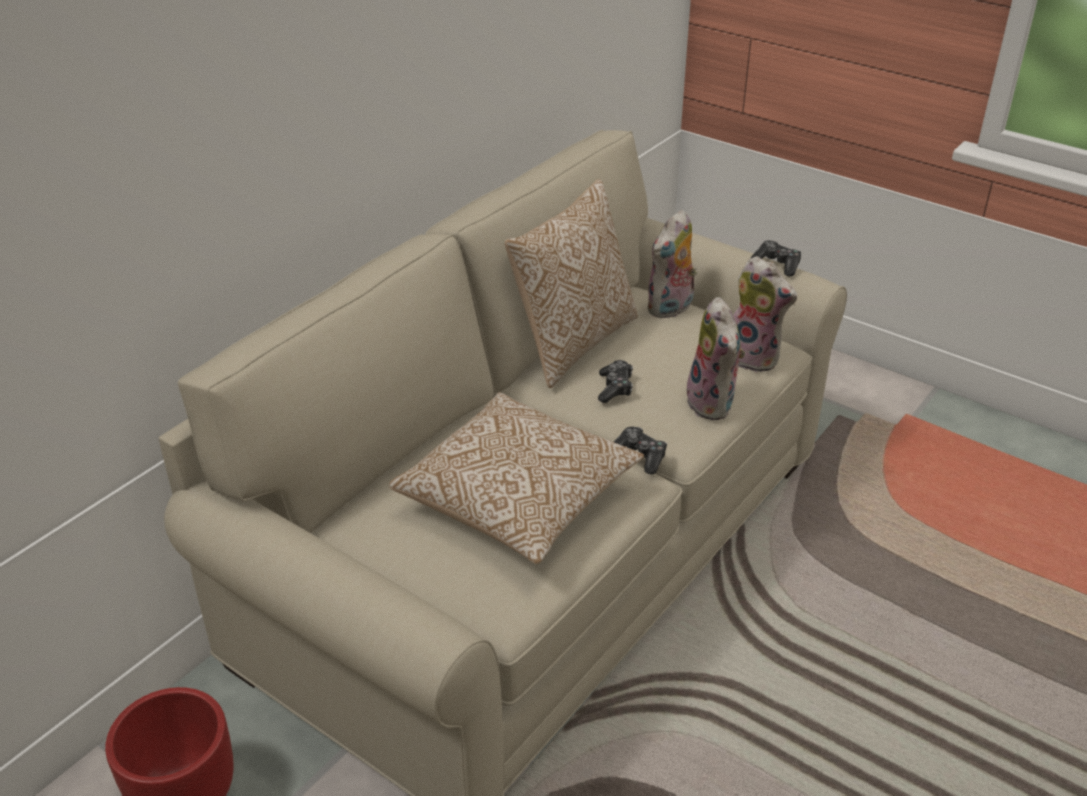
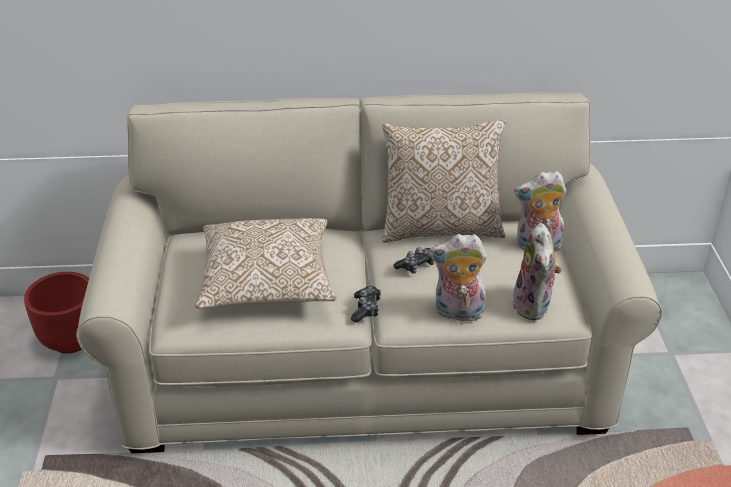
camera: 50 degrees right, 0 degrees up
(714, 404) = (457, 313): plush toy -> plush toy turned 60 degrees clockwise
(777, 264) = (624, 255): game controller -> none

